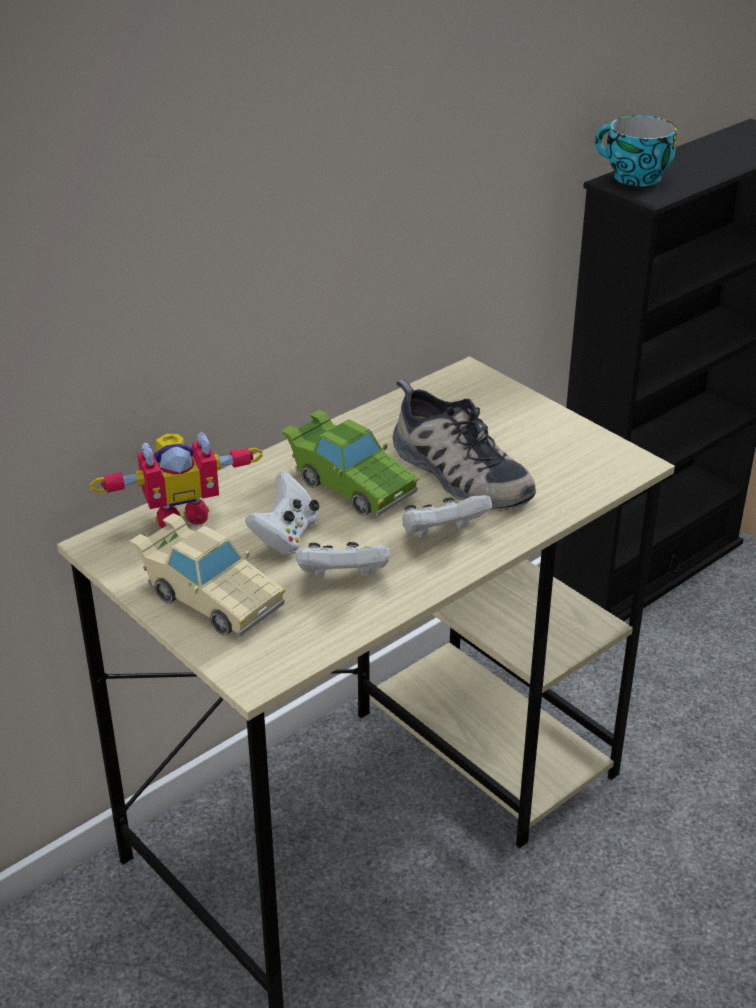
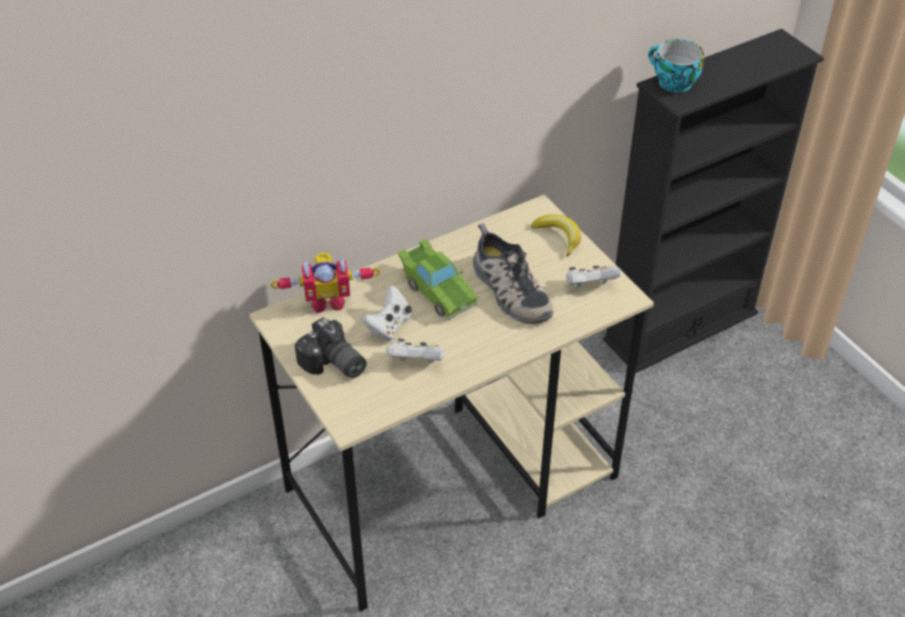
camera: 10 degrees right, 10 degrees up
(209, 597) = (333, 365): beige toy car -> camera
(442, 535) = (486, 337): white game controller -> white game controller (590, 286)
(508, 402) = (559, 237): none -> banana

